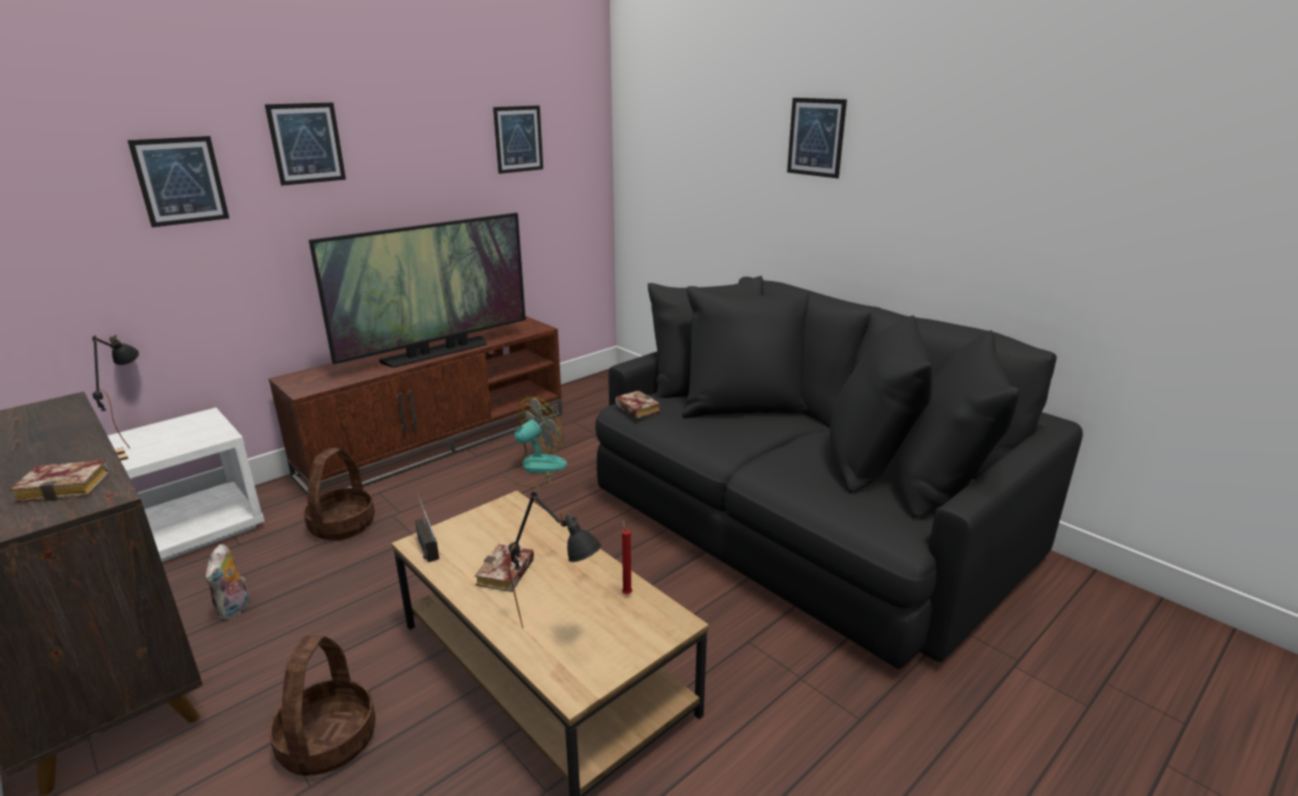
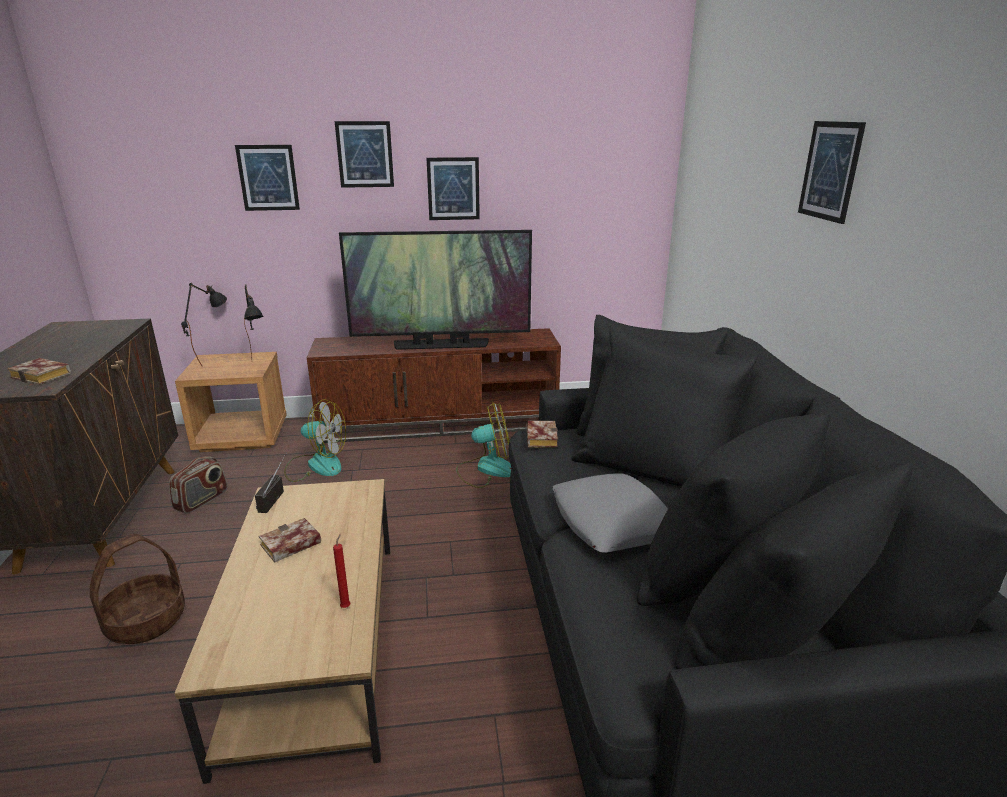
camera: 35 degrees right, 0 degrees up
(198, 528) = (242, 436): white nightstand -> brown nightstand
(235, 609) = (202, 501): plush toy -> radio
(342, 525) = (316, 465): basket -> fan
(518, 139) = (565, 161): picture -> picture (453, 189)
(558, 632) = (260, 613): black table lamp -> black table lamp (260, 367)
(768, 449) = (612, 521): none -> grey pillow

